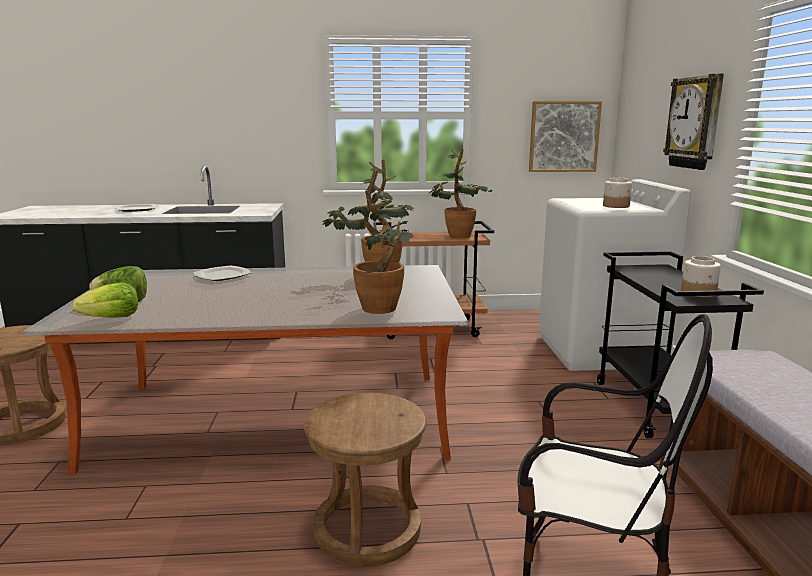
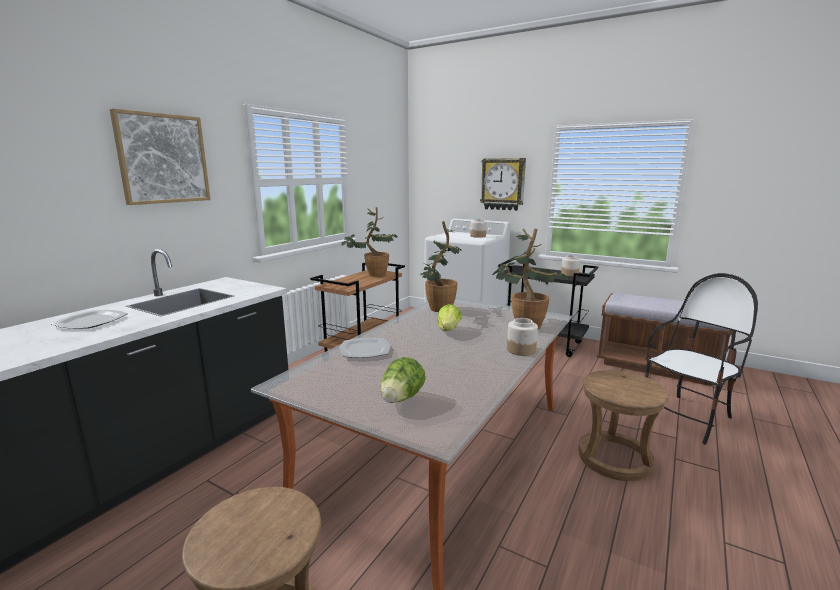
camera: 55 degrees left, 0 degrees up
(112, 318) = (455, 409): lettuce -> lettuce (448, 330)
(288, 316) = (521, 350): none -> jar
(564, 137) = (390, 193): picture -> picture (163, 159)

